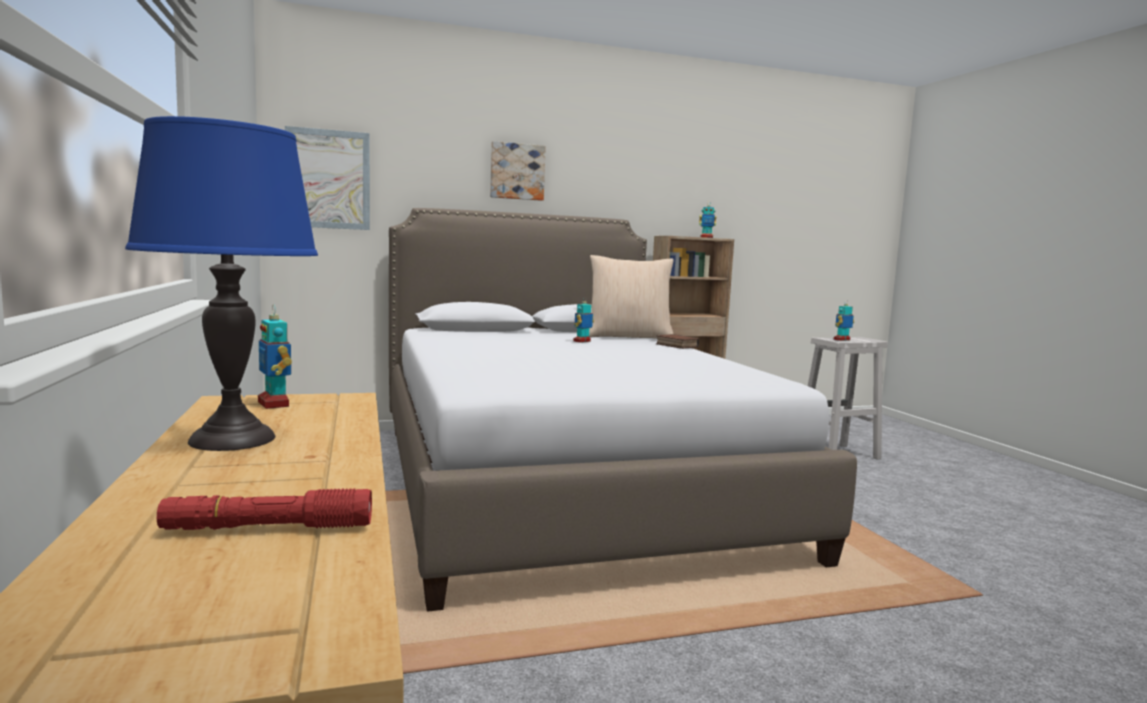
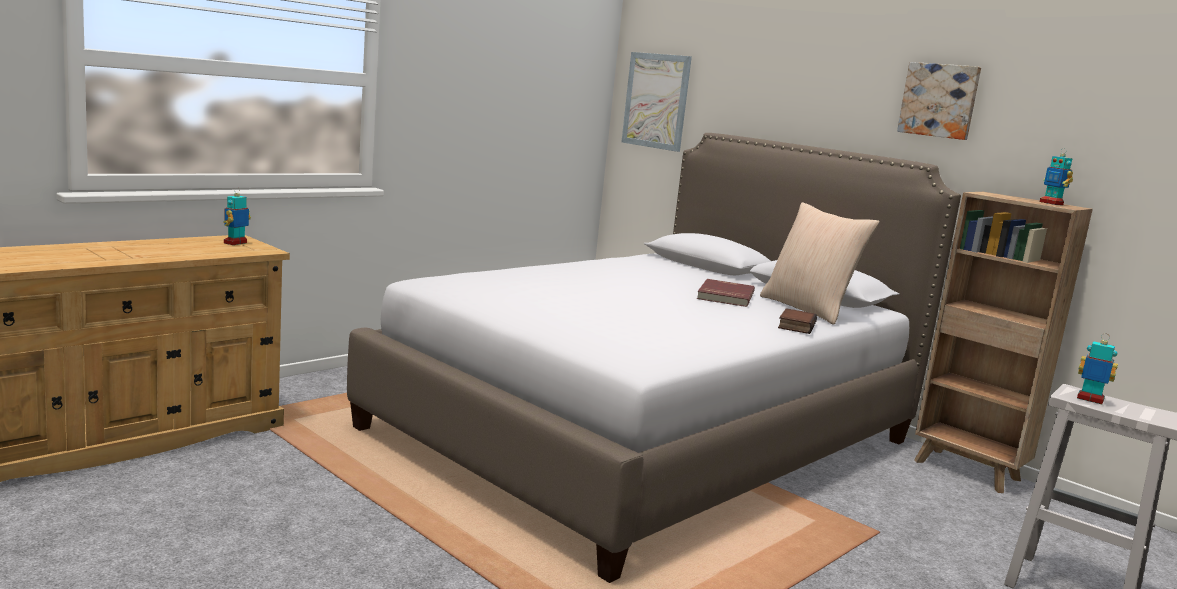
camera: 60 degrees right, 5 degrees up
(232, 439) = (157, 245): blue table lamp -> none
(268, 528) = (36, 260): red flashlight -> none
(517, 171) = (821, 96): picture -> picture (939, 100)
(582, 341) = (724, 296): toy robot -> red book

